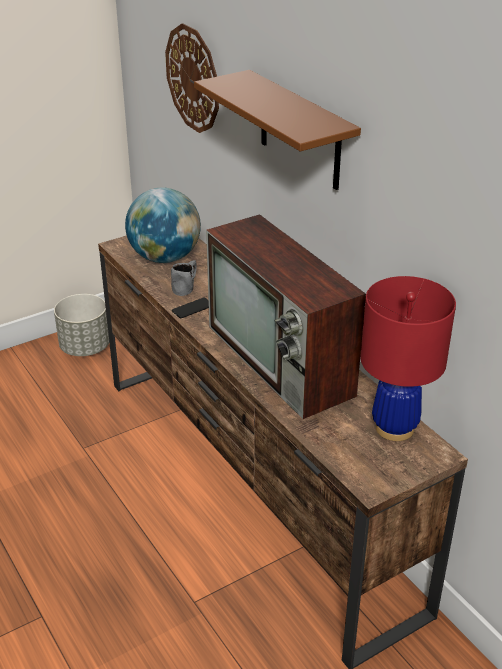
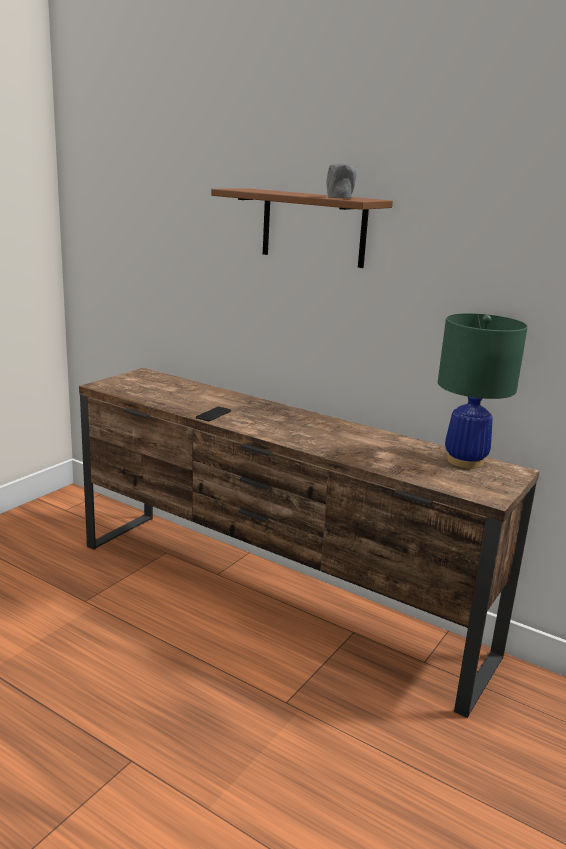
camera: 25 degrees left, 15 degrees down
(85, 347) = (37, 522): grey planter -> none
(165, 258) = (155, 388): globe -> none
(186, 287) = (193, 403): grey mug -> grey mug (339, 197)
(193, 78) = (168, 220): wall clock -> none
(282, 361) = (329, 436): television -> none
(394, 428) = (464, 461): red table lamp -> green table lamp

